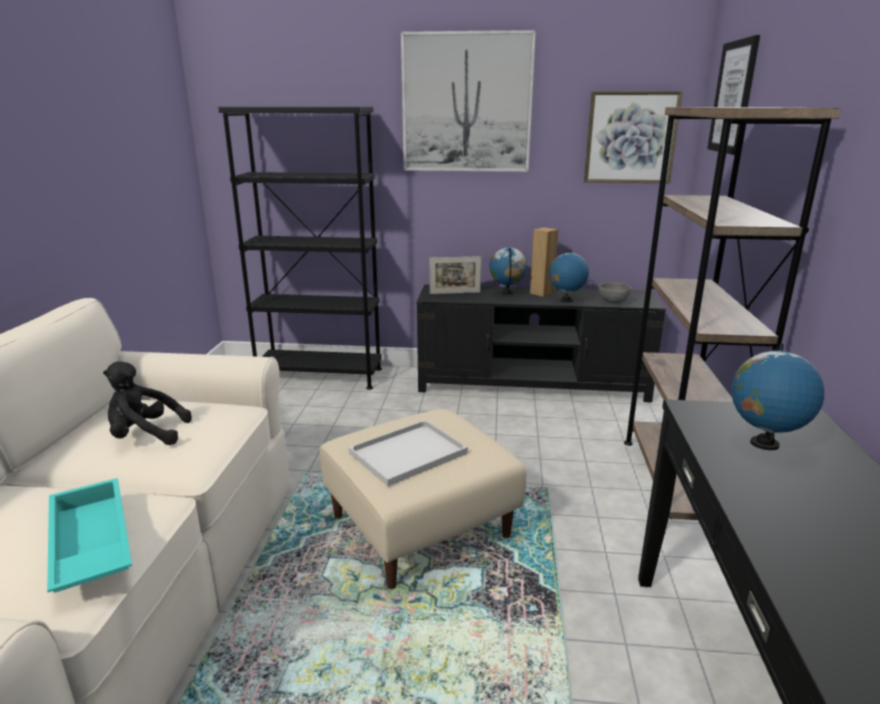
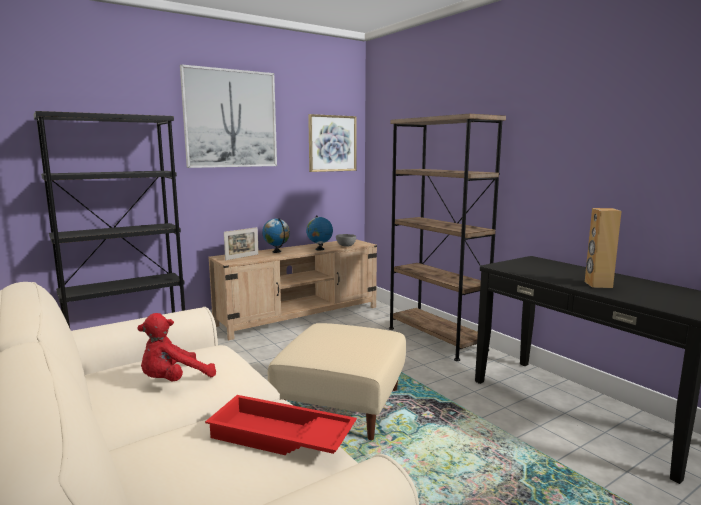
camera: 40 degrees left, 10 degrees down
(88, 544) = (279, 437): turquoise tray -> red tray
(146, 436) = (174, 381): black plush toy -> red plush toy
(407, 454) = (341, 347): white tray -> none
(532, 385) = (299, 316): black tv stand -> beige tv stand
(541, 293) = (297, 248): brown speaker -> brown speaker (597, 284)
(733, 97) = (400, 118): picture -> none
(763, 444) = (542, 269): globe -> none

